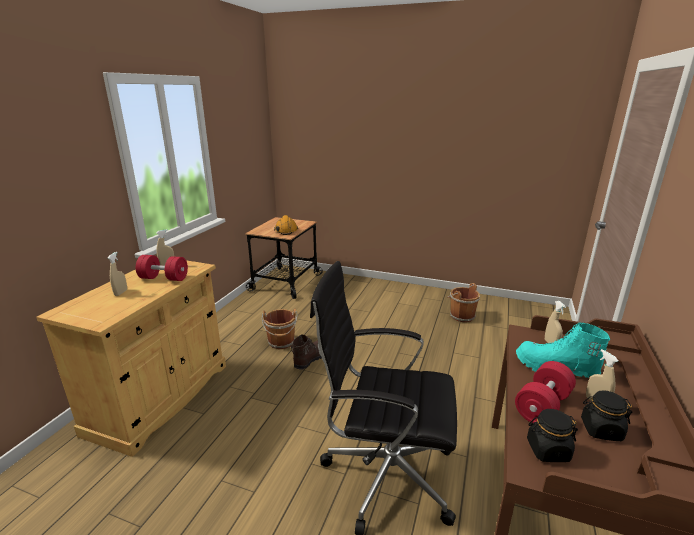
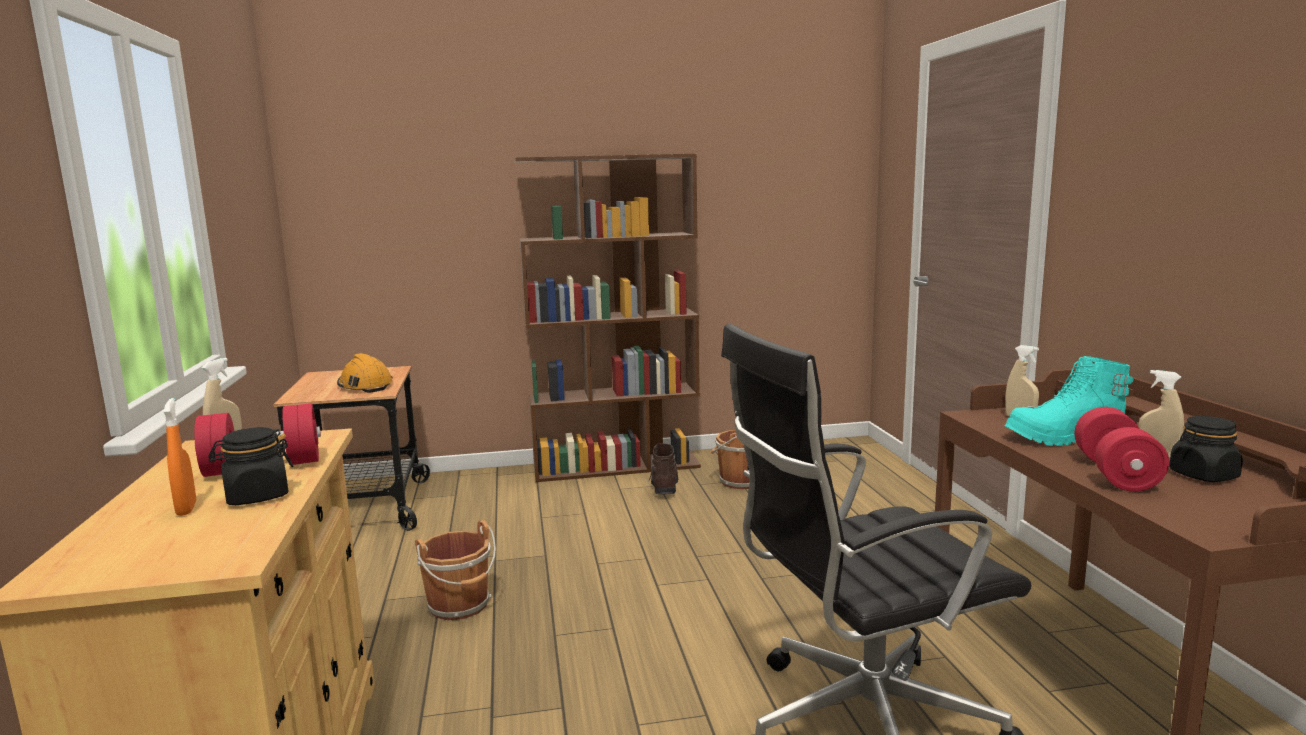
camera: 30 degrees left, 10 degrees down
(121, 293) = (186, 509): beige spray bottle -> orange spray bottle
(310, 359) = (549, 614): brown boot -> brown boot (664, 486)
(408, 289) = (617, 466): none -> brown bookcase
(547, 450) = (1193, 509): black jar -> black jar (256, 496)

